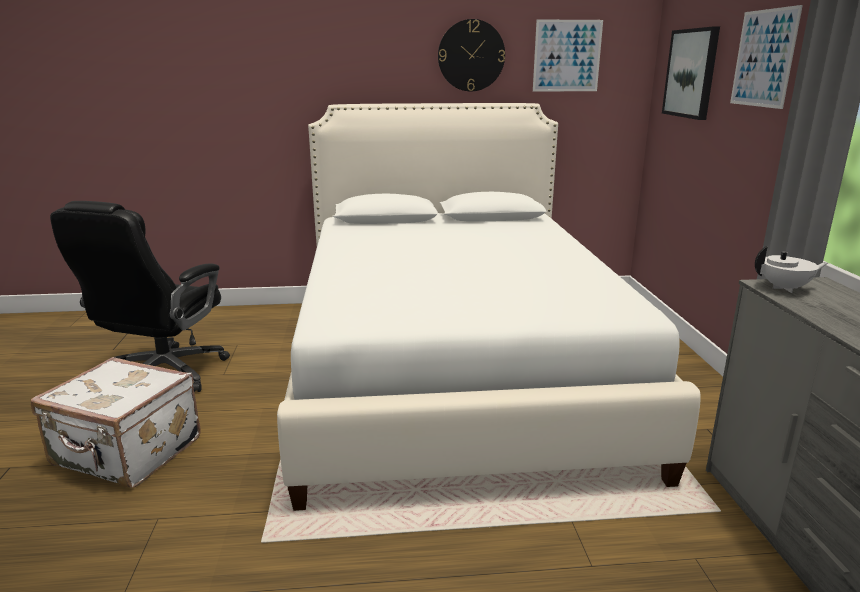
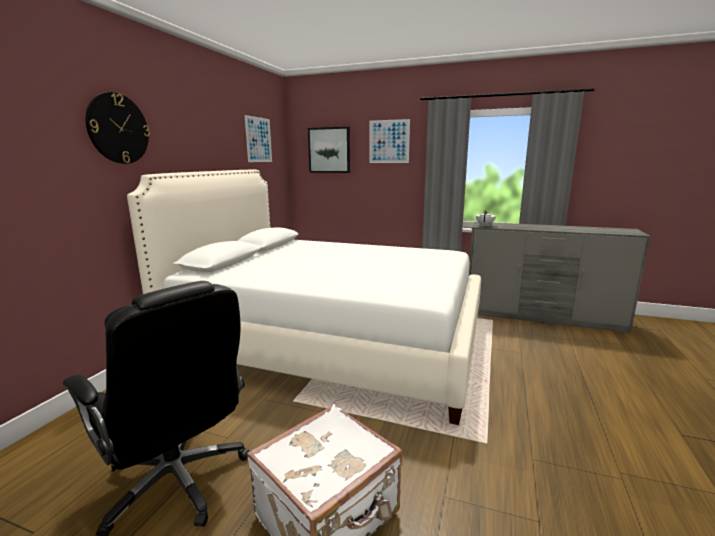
camera: 65 degrees left, 5 degrees down
(471, 55) = (218, 136): wall clock -> wall clock (118, 129)

